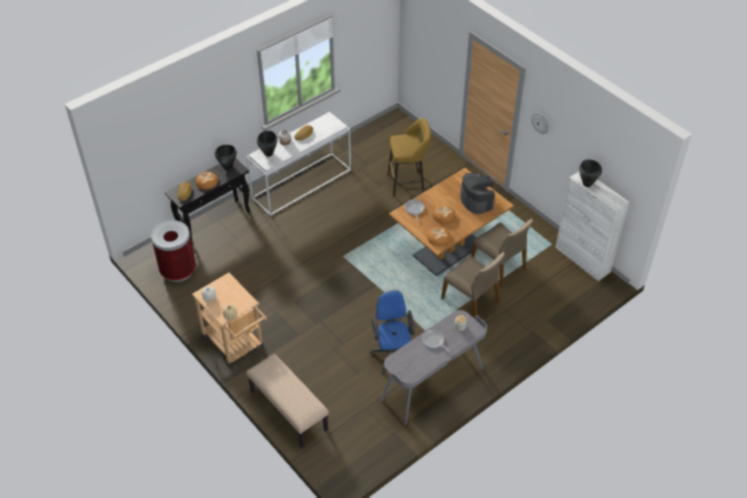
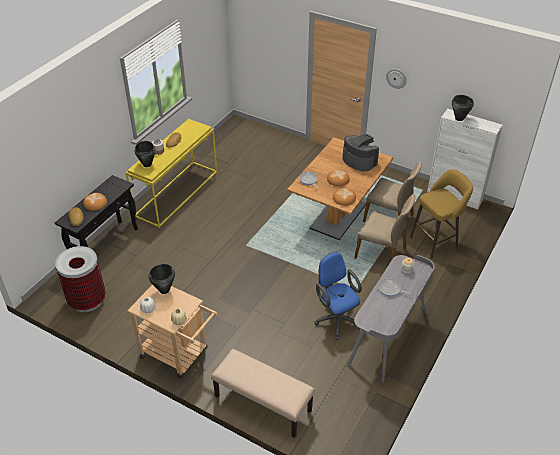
camera: 20 degrees left, 5 degrees down
(227, 167) = (111, 185): black cooking pot -> black cooking pot (164, 290)
(302, 183) = (176, 193): white console table -> yellow console table
(408, 183) = (274, 171): yellow stool -> yellow stool (436, 241)

